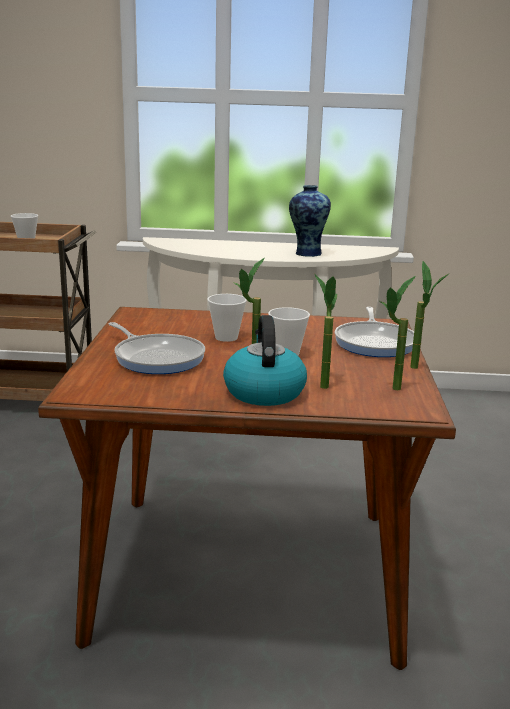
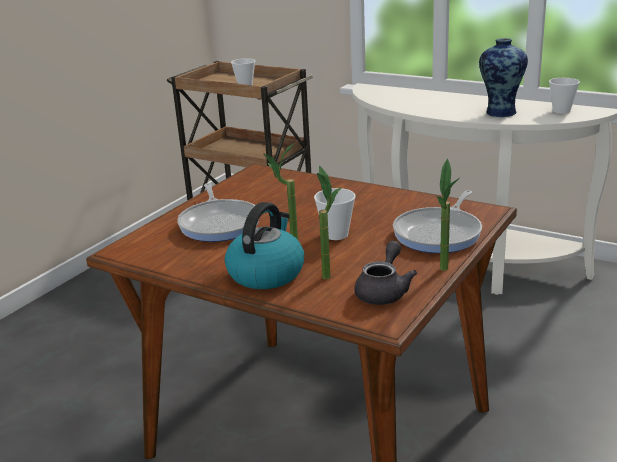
camera: 30 degrees right, 5 degrees up
(226, 337) = (302, 209): cup -> cup (561, 111)
(389, 390) = (384, 291): potted plant -> grey teapot

